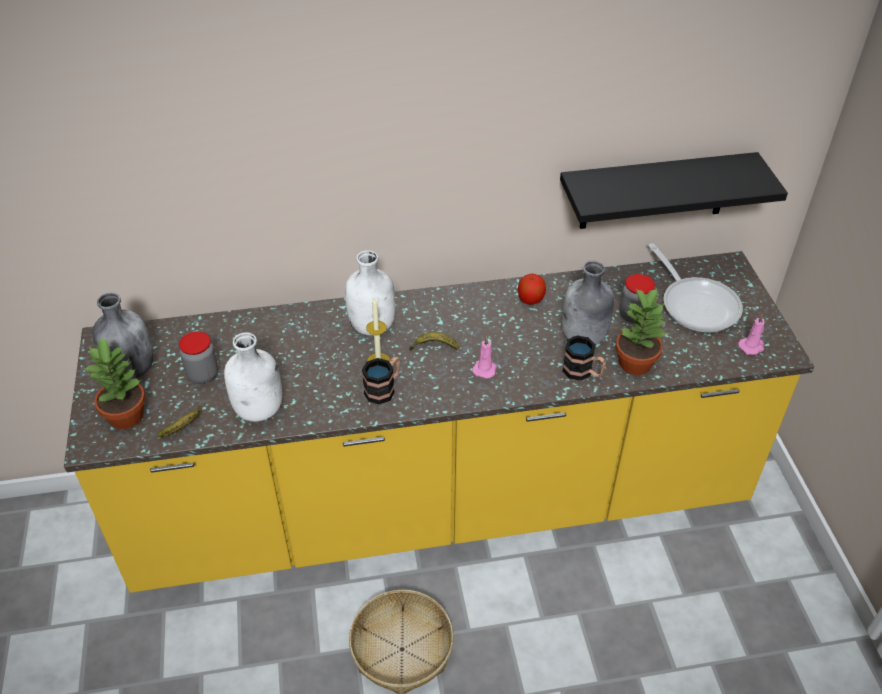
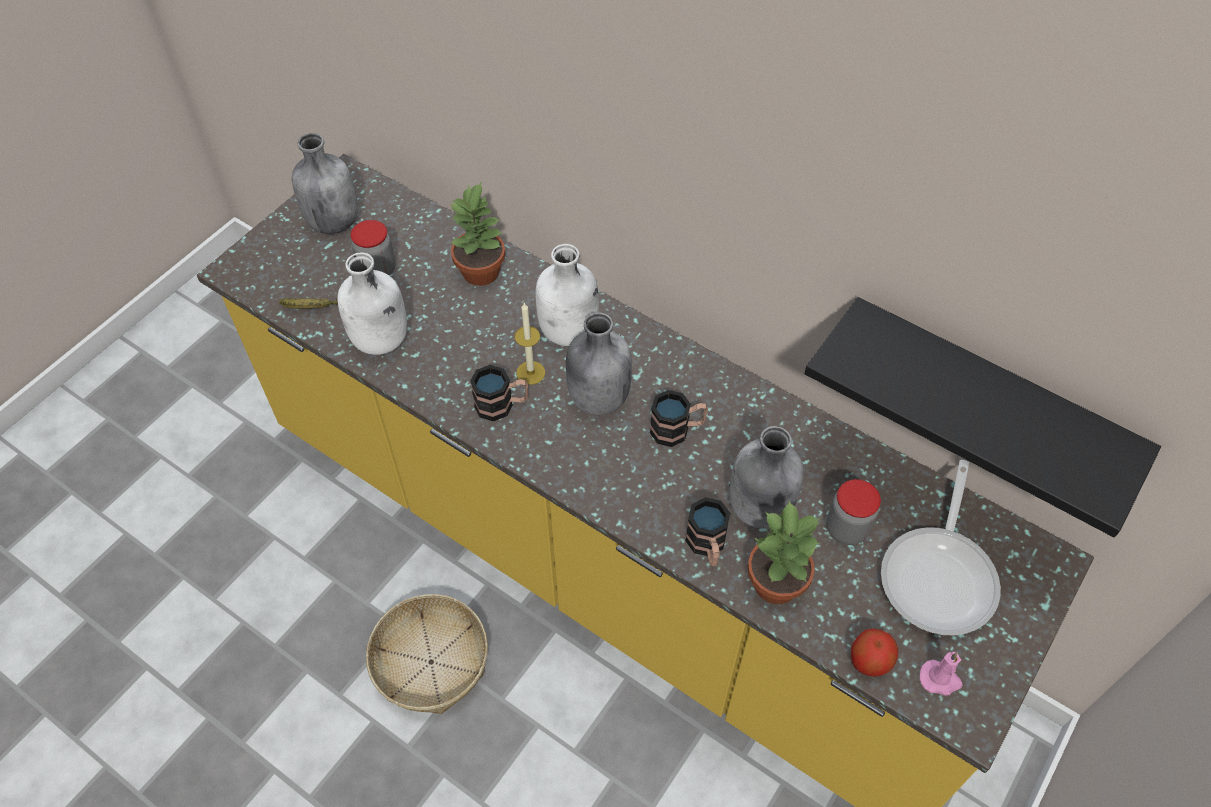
camera: 45 degrees right, 10 degrees up
(127, 415) = (283, 264): potted plant -> potted plant (482, 271)
(433, 347) = (597, 398): banana -> grey bottle
(485, 368) = (616, 460): pink candle -> none
(496, 331) = (677, 429): none -> mug
(530, 300) = (756, 422): apple -> apple (869, 661)

